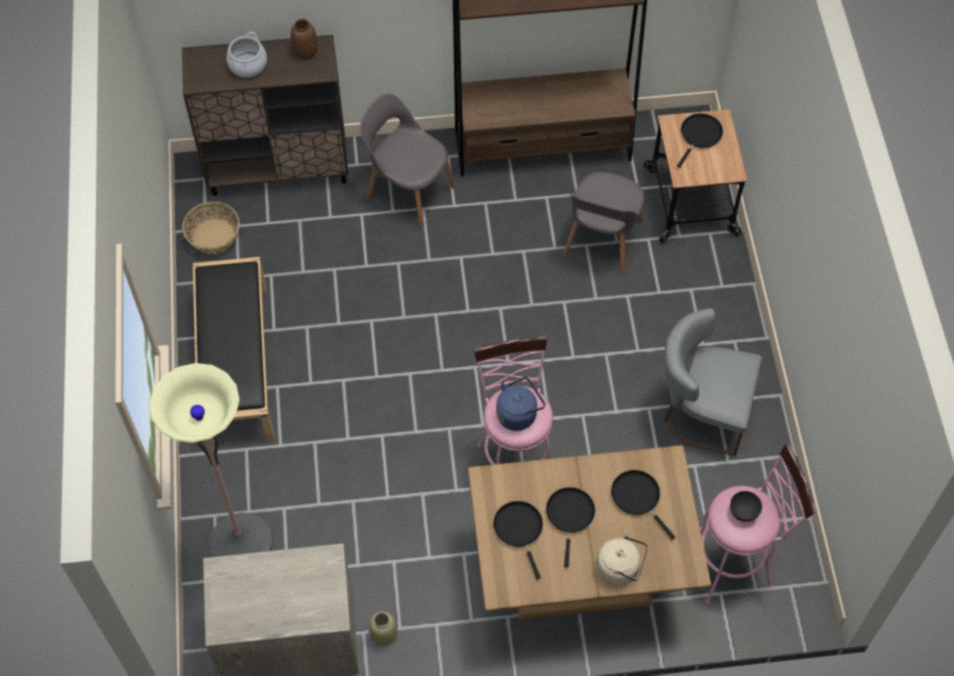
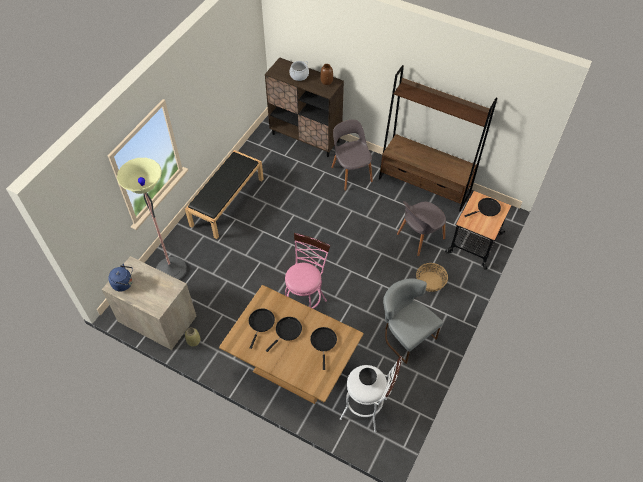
camera: 35 degrees right, 5 degrees down
(213, 236) = (259, 149): basket -> basket (430, 281)
(518, 413) = (302, 276): blue kettle -> blue kettle (124, 283)
(620, 568) = (290, 367): beige kettle -> none
(735, 562) = (367, 410): pink stool -> white stool

